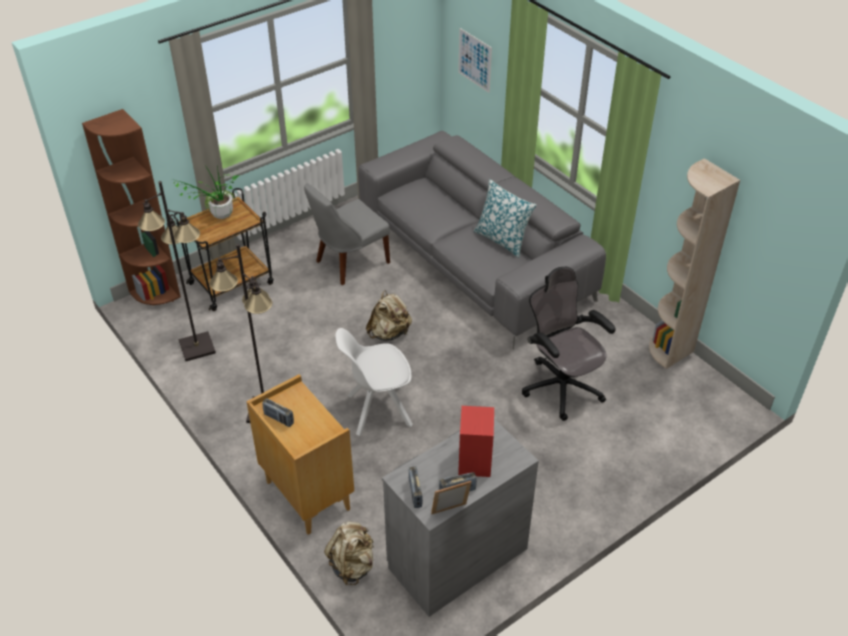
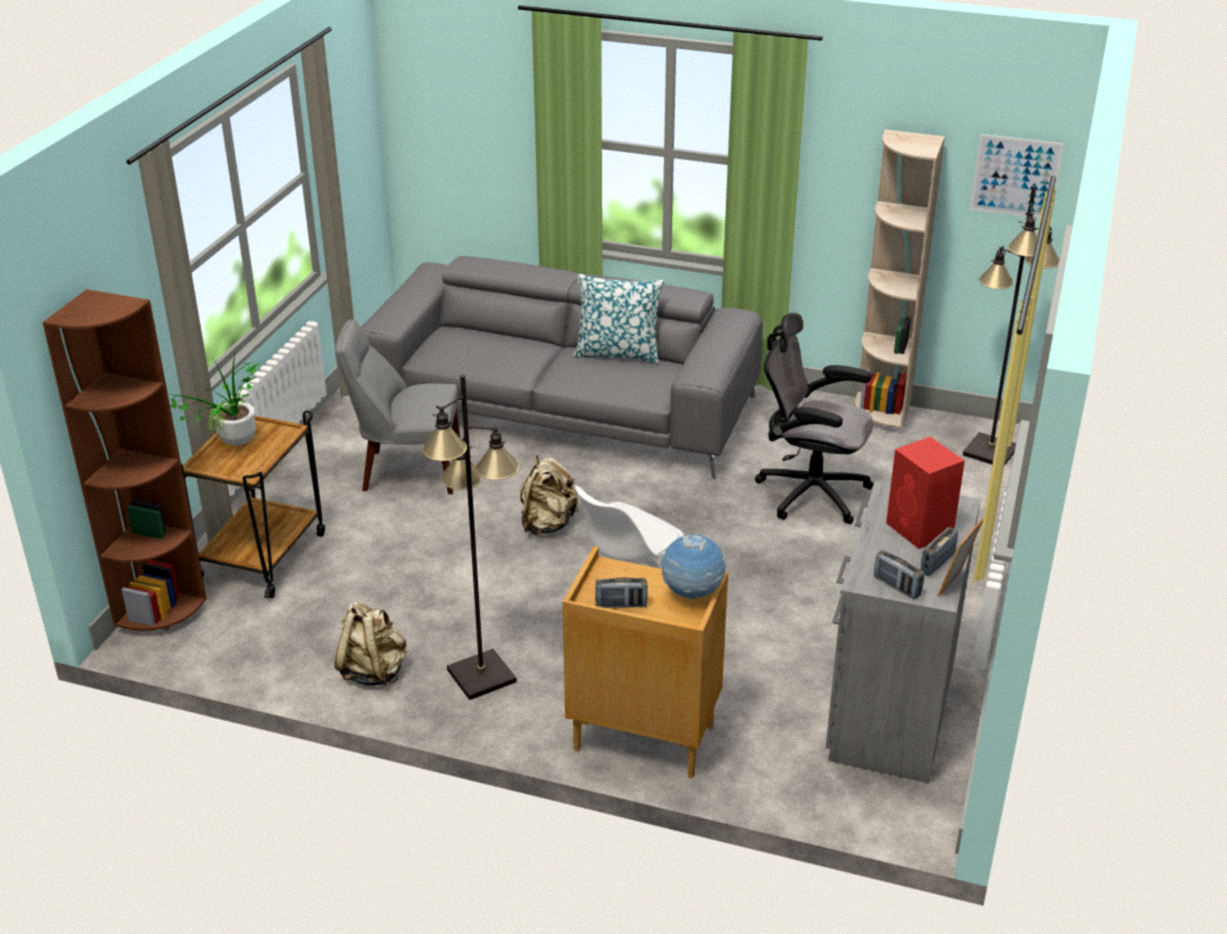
camera: 35 degrees left, 10 degrees down
(196, 347) = (295, 649): black floor lamp -> black floor lamp (989, 451)
(321, 432) = (692, 594): none -> globe
(349, 263) = (407, 471): grey chair -> grey chair turned 75 degrees clockwise
(352, 565) = (783, 780): beige backpack -> beige backpack (373, 671)
(474, 60) = (457, 141): picture -> picture (1015, 176)

